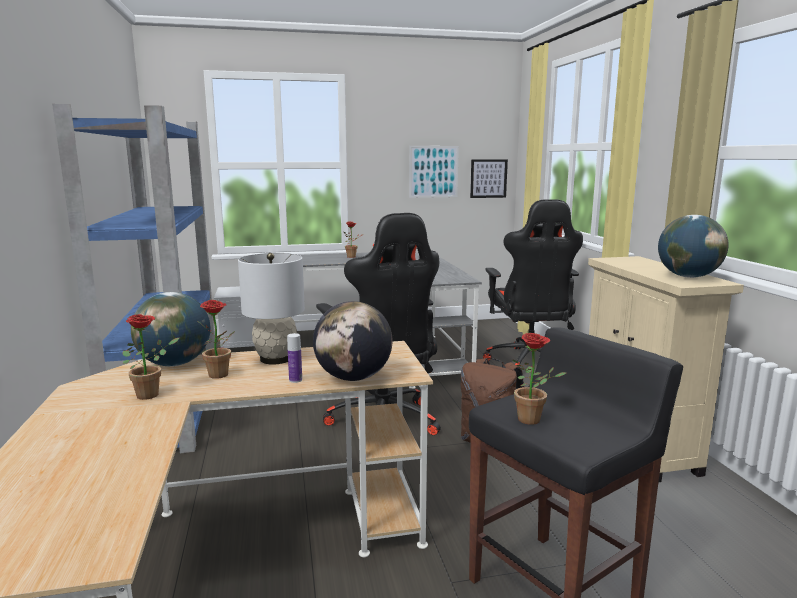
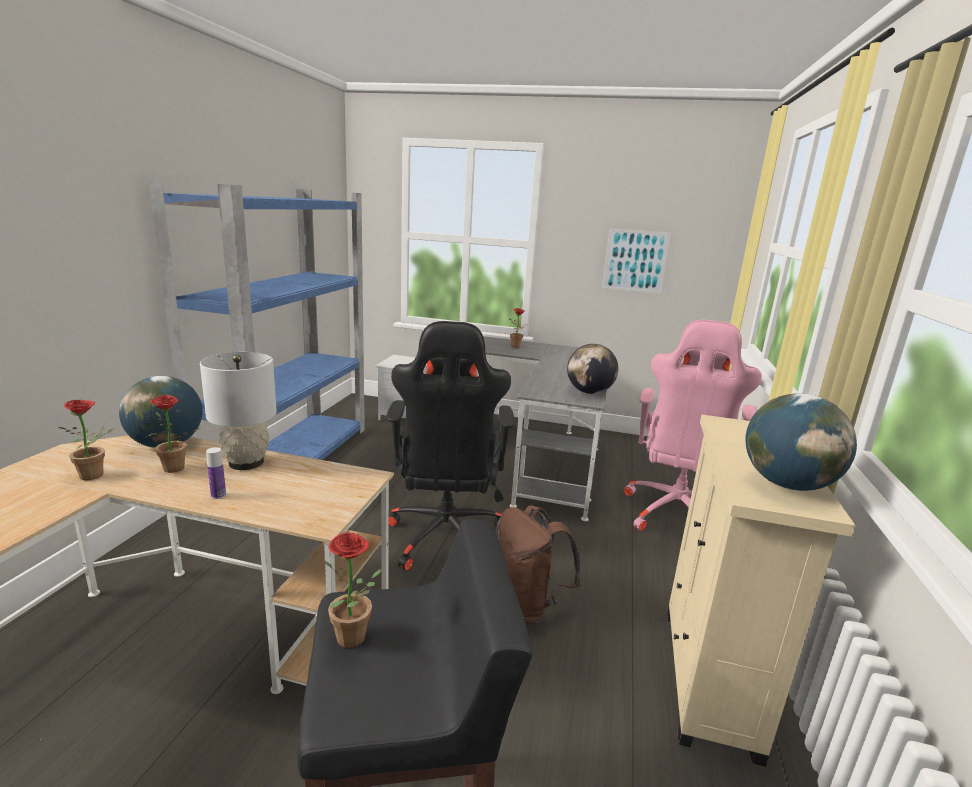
camera: 25 degrees right, 5 degrees up
(353, 378) = (268, 509): globe -> globe (589, 392)
(488, 178) = (706, 275): picture -> none
(527, 361) = (676, 509): black office chair -> pink office chair

